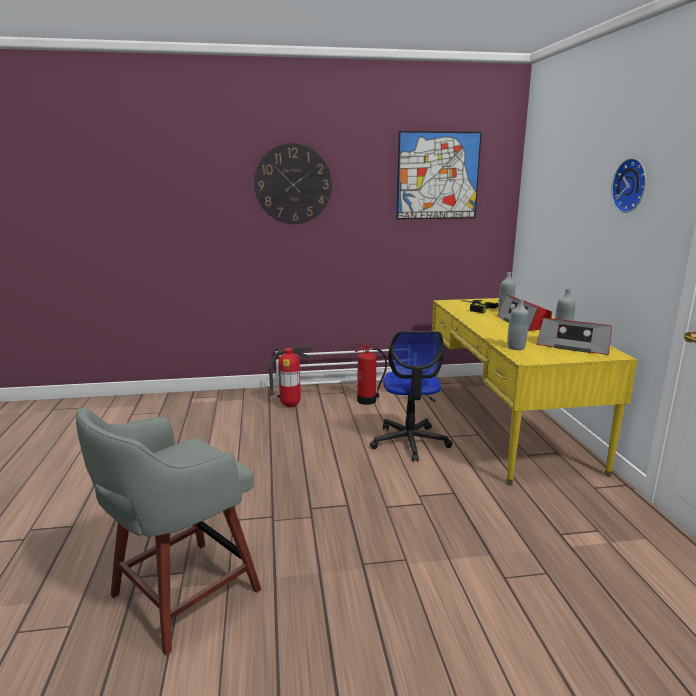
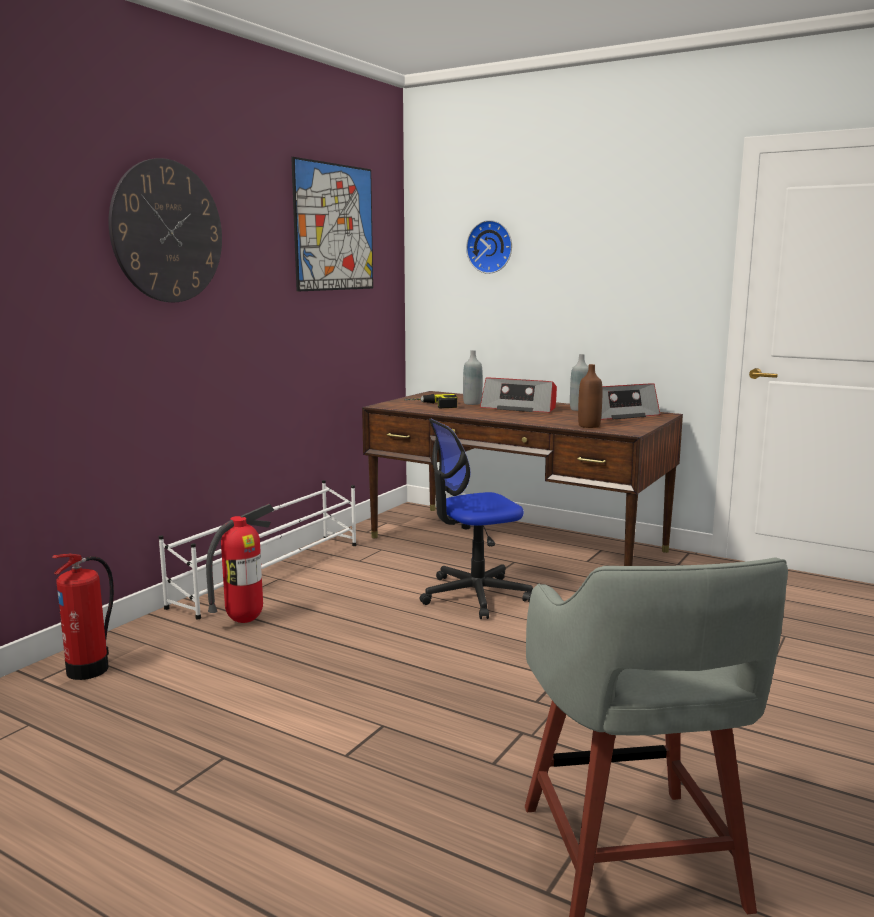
camera: 50 degrees left, 5 degrees down
(368, 400) = (332, 576): fire extinguisher -> fire extinguisher (90, 668)
(410, 442) = (474, 595): office chair -> office chair turned 120 degrees clockwise
(506, 424) = (516, 544): yellow desk -> brown desk
(516, 347) = (589, 426): grey bottle -> brown bottle
(632, 185) = (632, 233): wall clock -> wall clock (490, 247)

